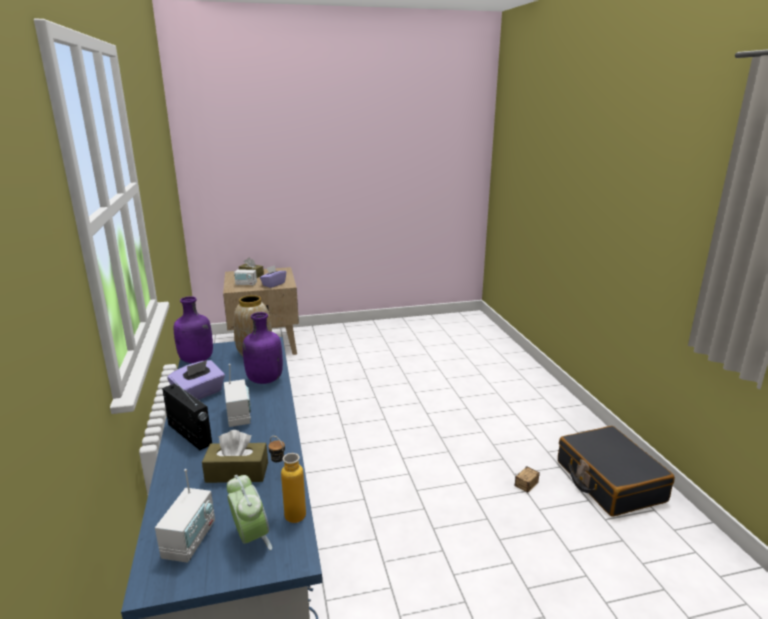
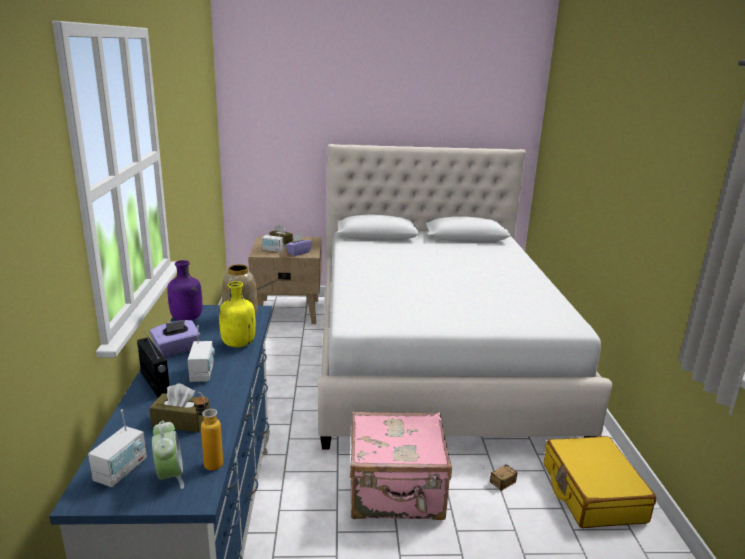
camera: 10 degrees right, 0 degrees up
(264, 380) = (237, 344): purple bottle -> yellow bottle
(422, 374) = (433, 358): none -> white bed
(430, 511) = (396, 493): none -> pink suitcase
(609, 481) = (592, 492): black suitcase -> yellow suitcase

